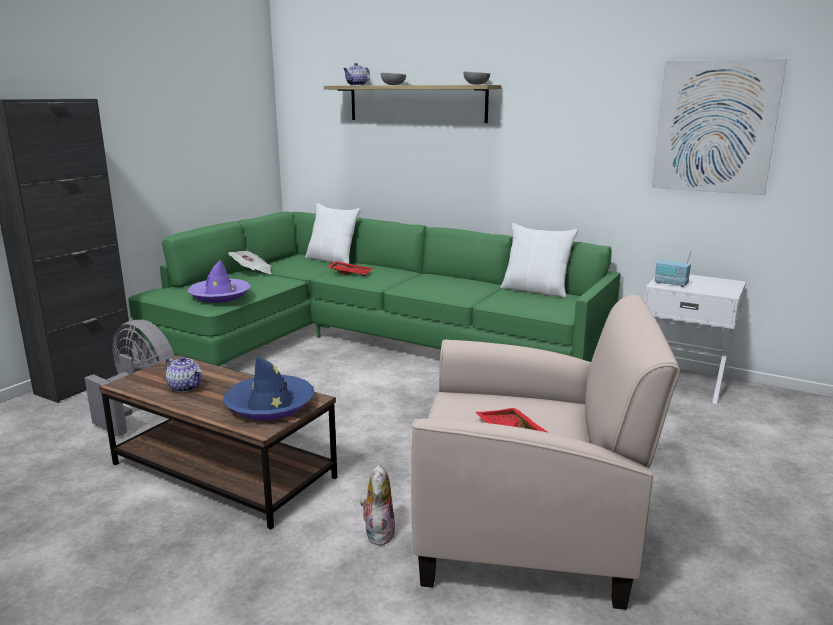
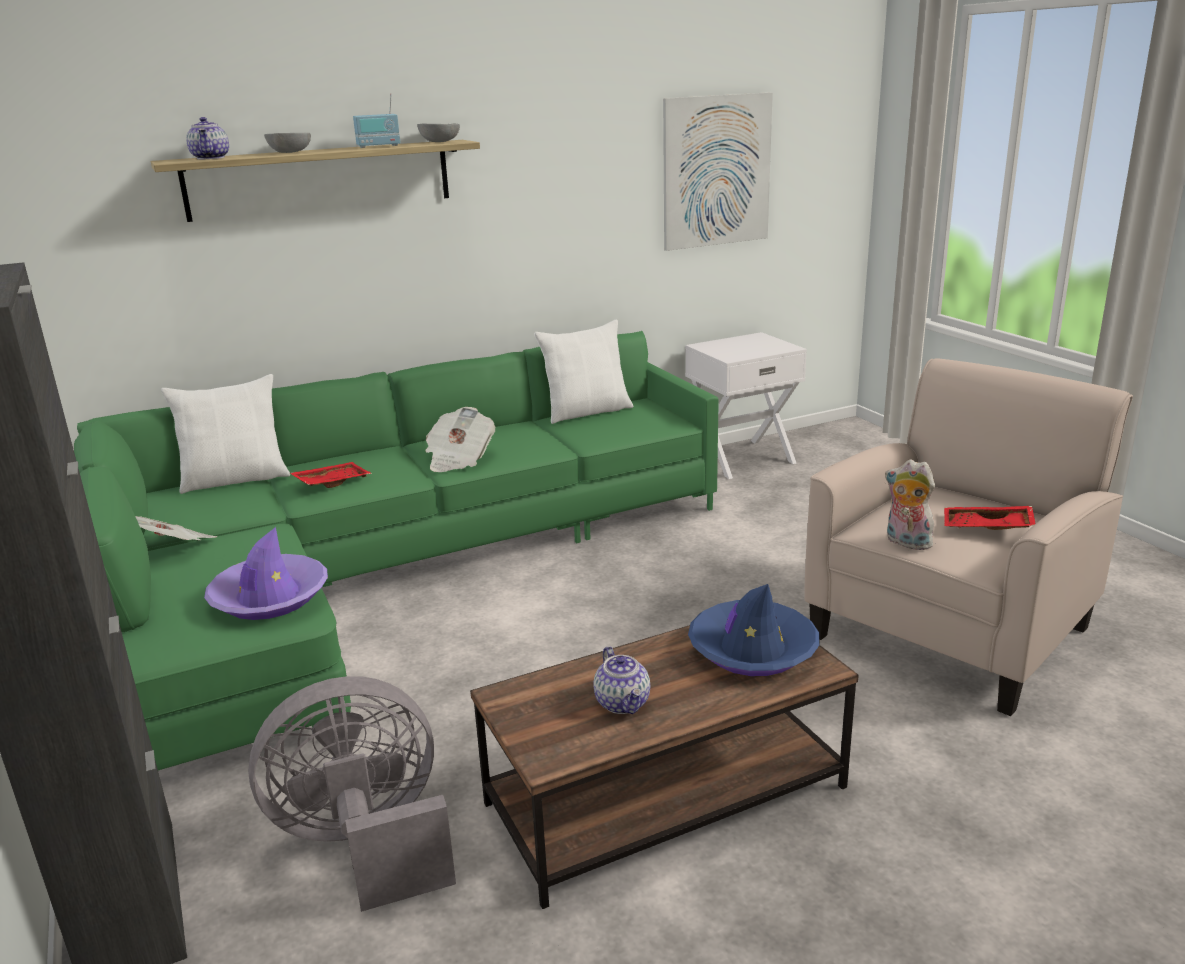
camera: 55 degrees left, 5 degrees up
(186, 387) = (623, 703): teapot -> teapot turned 90 degrees clockwise
(378, 532) = (900, 713): plush toy -> plush toy (906, 543)
(417, 285) = (459, 459): none -> newspaper
(671, 284) = (734, 354): radio -> radio (378, 146)

